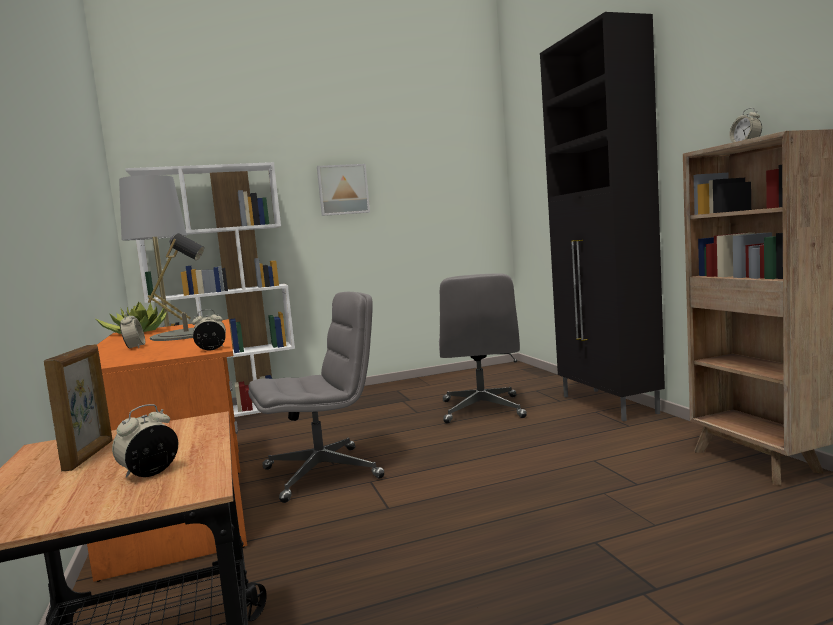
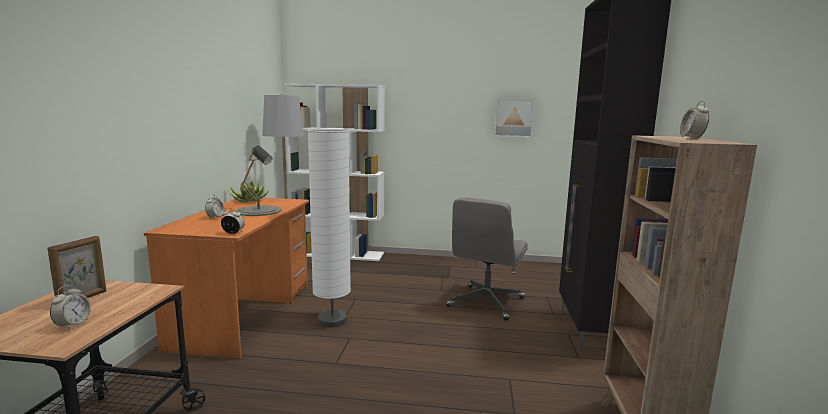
camera: 25 degrees right, 5 degrees up
(150, 473) = (73, 324): alarm clock -> alarm clock turned 120 degrees clockwise
(323, 473) = (332, 320): grey office chair -> white floor lamp
(343, 190) = (436, 106): picture -> picture (513, 117)

